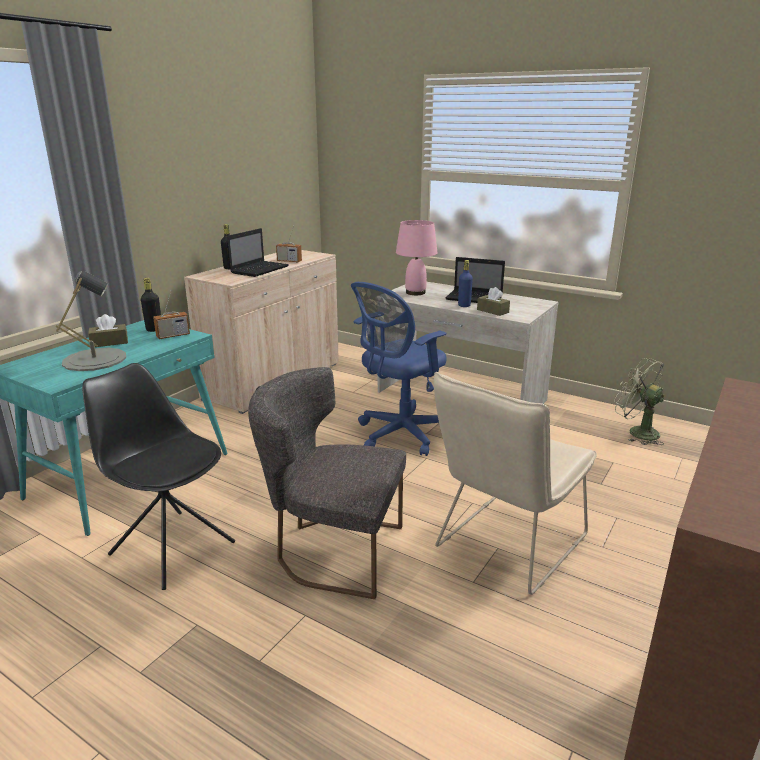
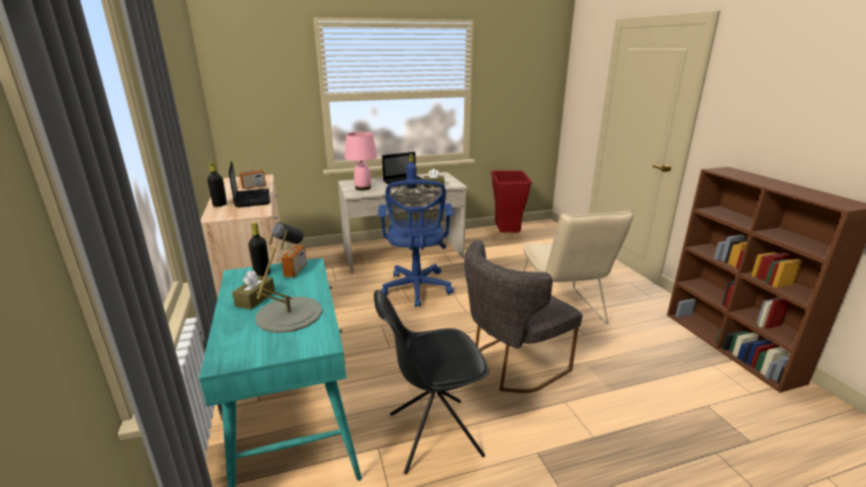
camera: 50 degrees left, 0 degrees up
(637, 432) = (507, 236): green fan -> red trash can

